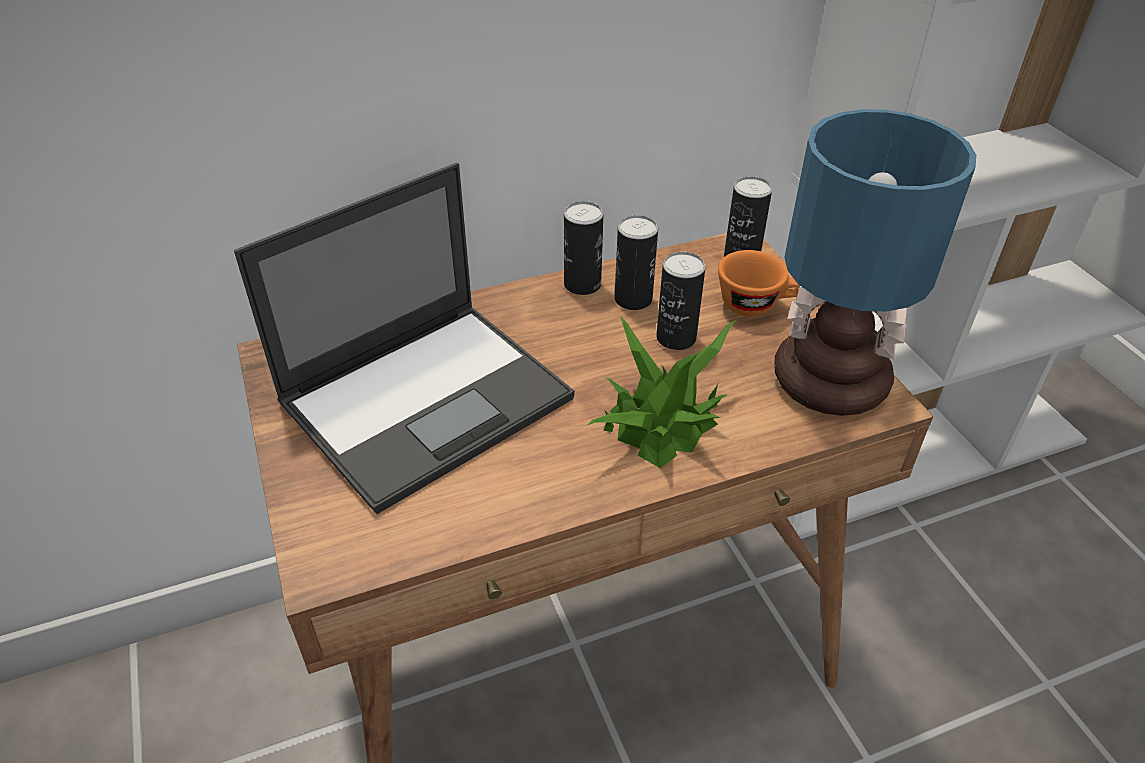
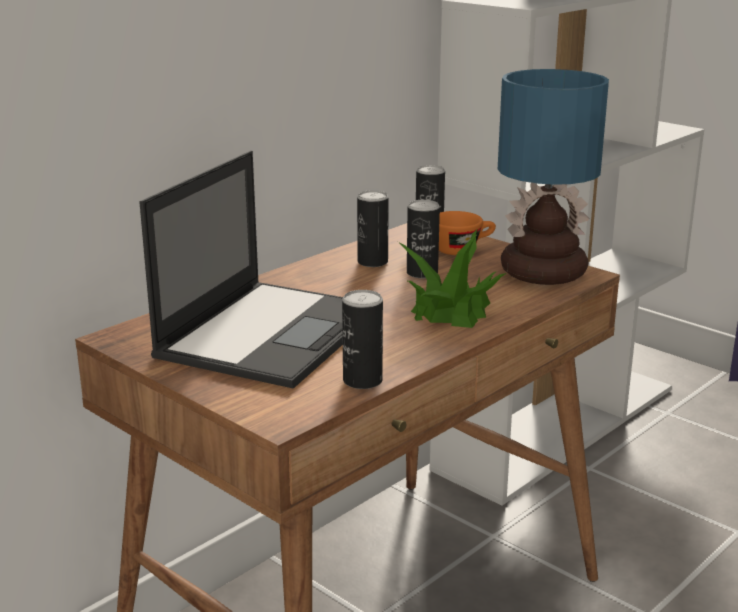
camera: 25 degrees left, 20 degrees down
(582, 284) = (327, 262): can -> can (362, 381)

